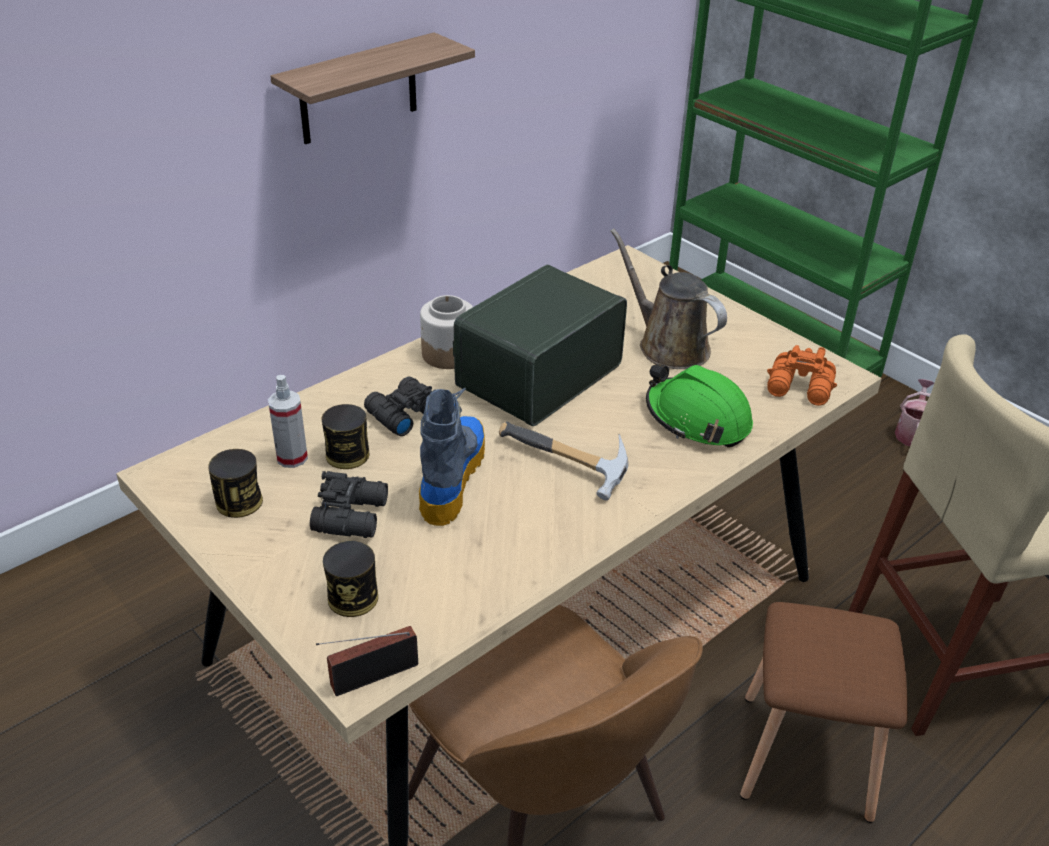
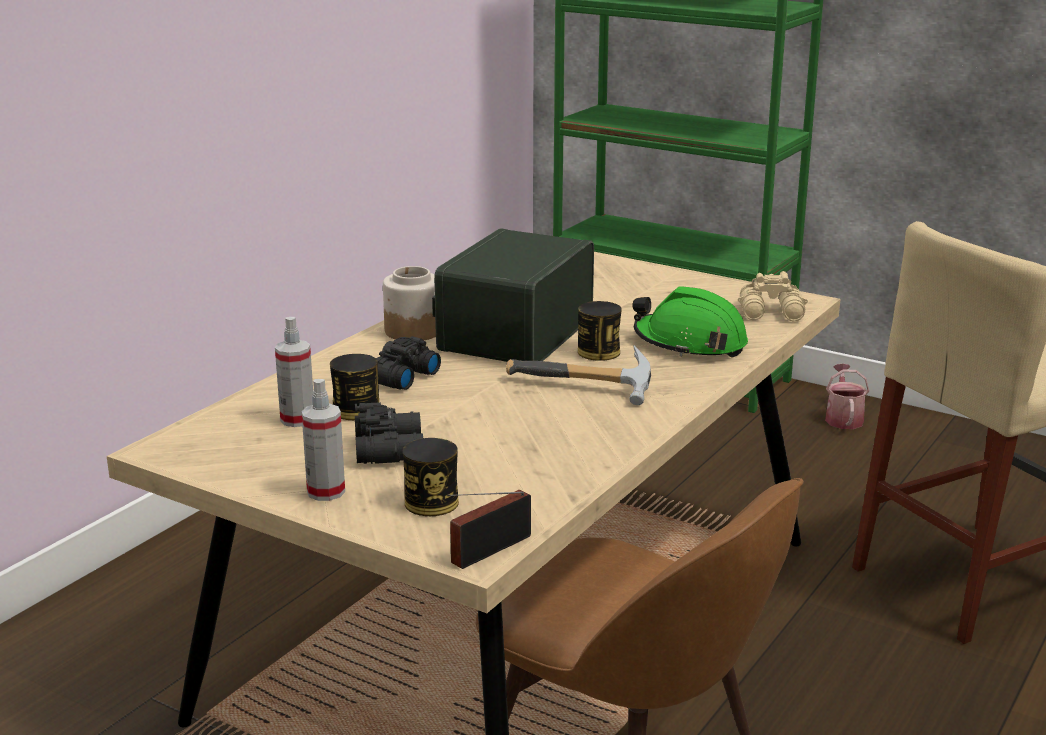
camera: 15 degrees left, 15 degrees down
(239, 502) = (261, 456): can -> can (598, 352)
(270, 562) = (326, 491): none -> spray bottle
(358, 90) = (248, 107): shelf -> none
(451, 476) = (475, 410): boot -> none
(668, 345) = (629, 301): brown watering can -> none
(801, 388) = (772, 313): orange binoculars -> beige binoculars
(807, 758) = (871, 680): brown stool -> none

